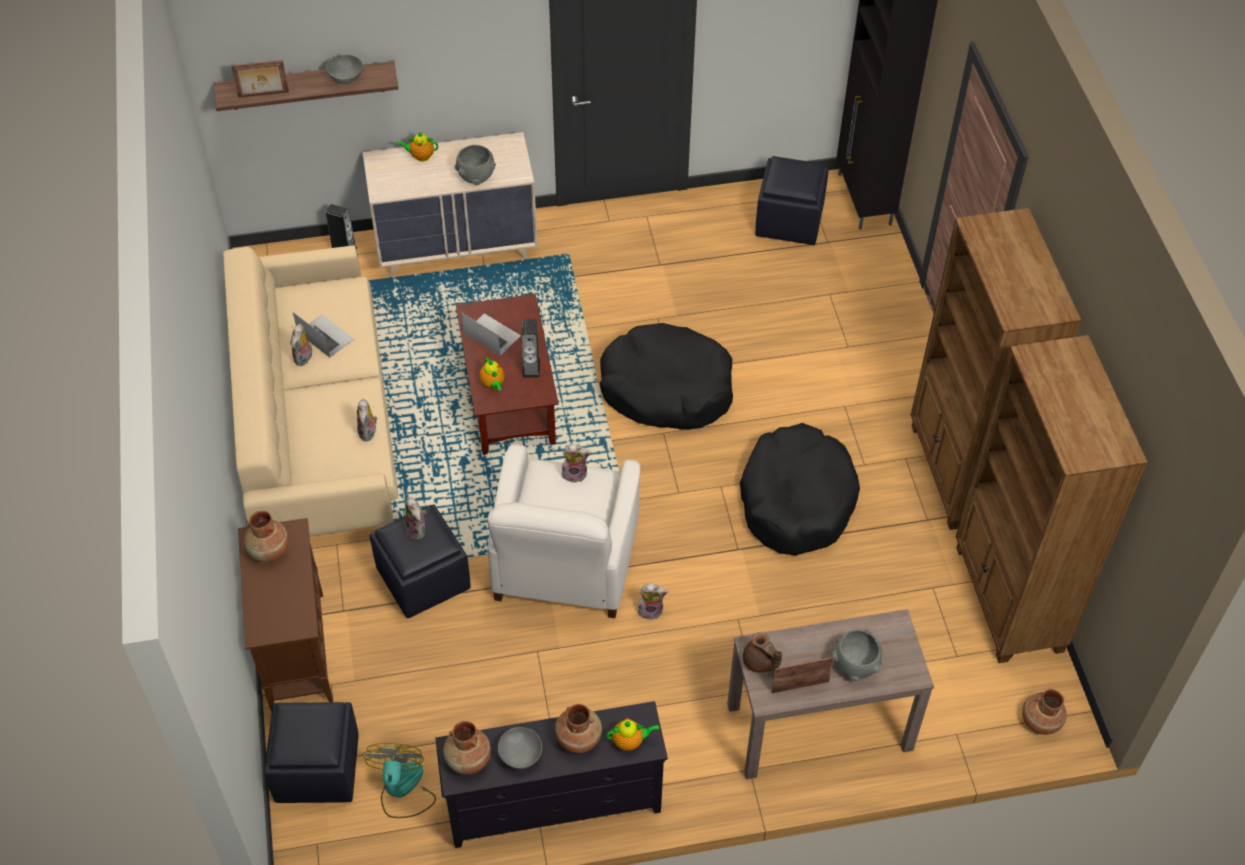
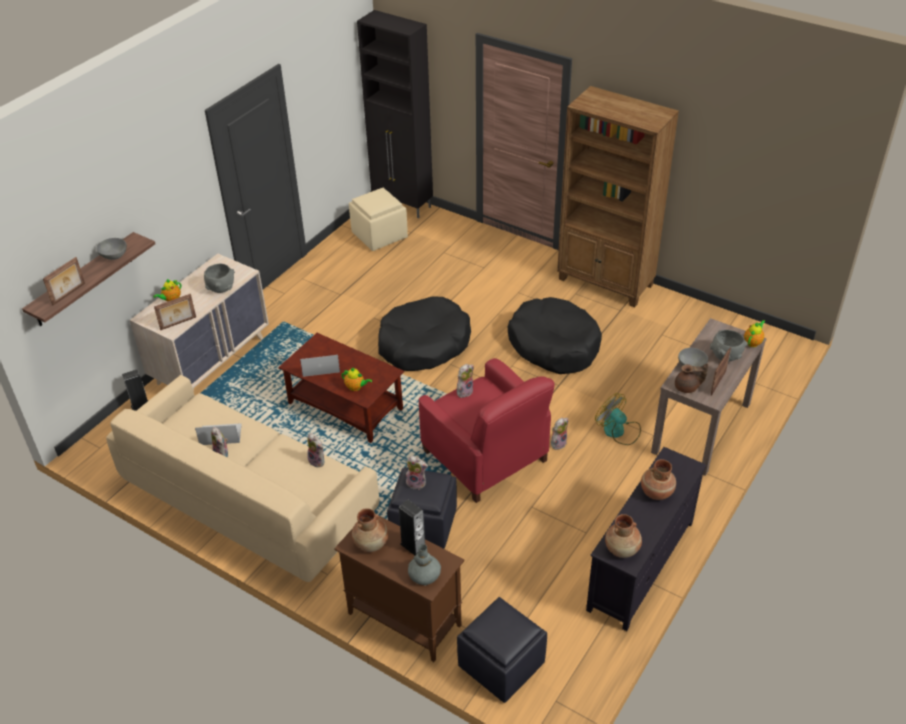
camera: 45 degrees left, 10 degrees down
(270, 619) = (424, 575): none -> grey vase
(395, 189) = (178, 324): none -> picture frame
(402, 789) = (560, 631): fan -> fan (618, 431)
(520, 755) = (642, 524): grey bowl -> grey bowl (691, 366)
(531, 368) = (366, 365): speaker -> speaker (413, 545)
(565, 562) = (486, 457): white armchair -> red armchair
(630, 741) = (680, 472): teapot -> teapot (753, 342)
(790, 221) = (379, 235): black ottoman -> beige ottoman
(1008, 600) = (697, 316): brown bookcase -> none
(1040, 721) = (777, 351): brown vase -> none

